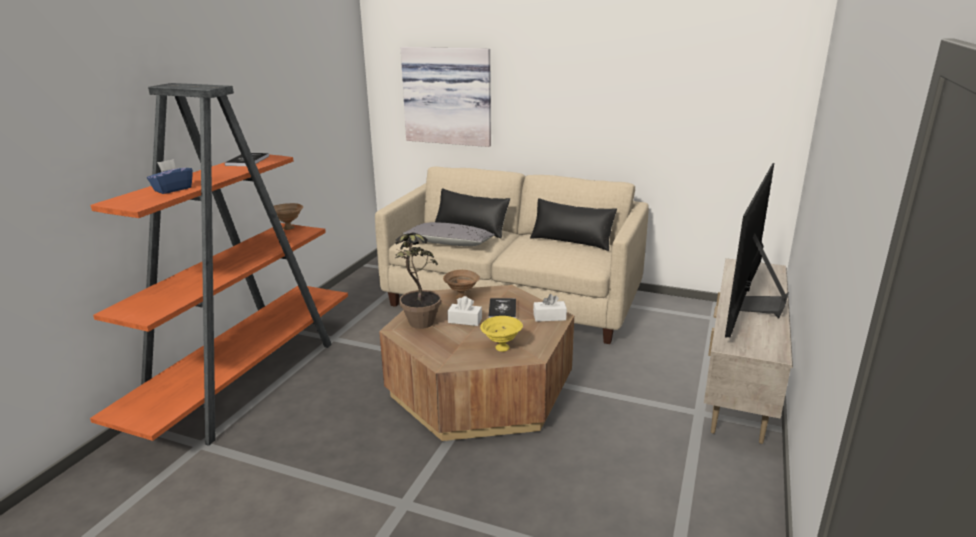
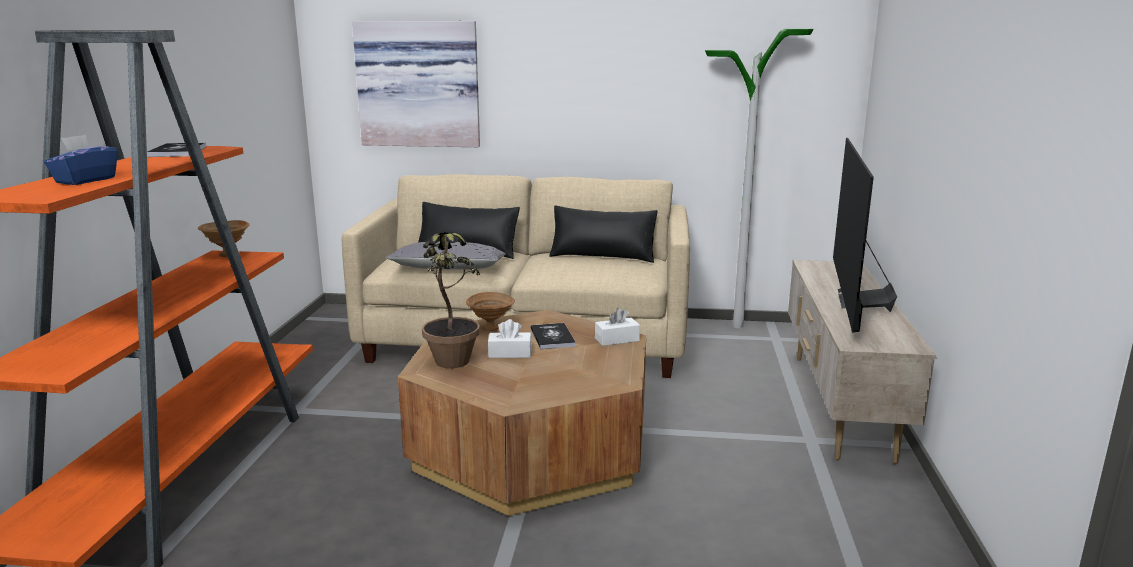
camera: 15 degrees left, 5 degrees down
(501, 348) = (576, 379): yellow bowl -> none
(687, 303) = (738, 326): none -> floor lamp

